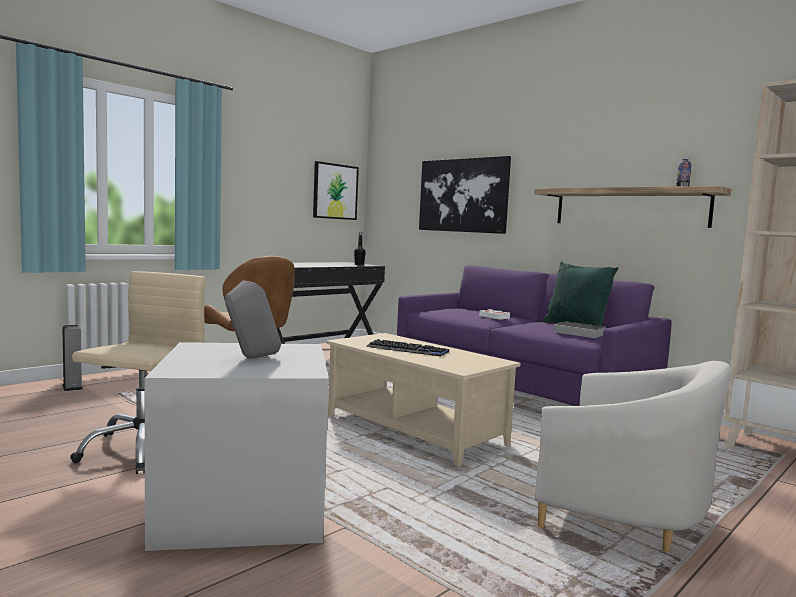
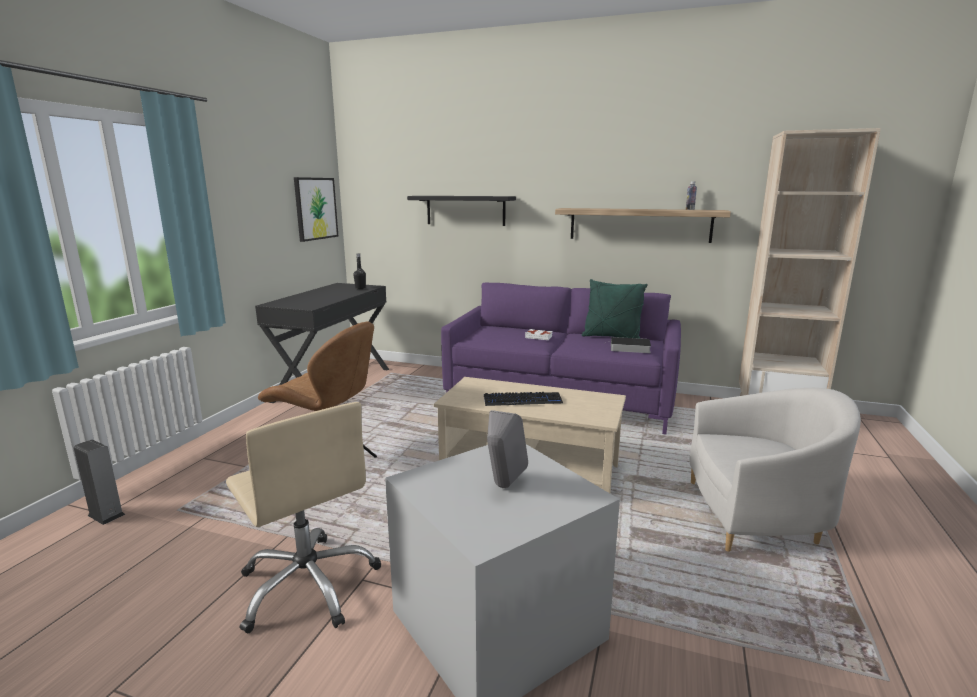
camera: 25 degrees left, 10 degrees up
(142, 449) = (309, 584): beige office chair -> beige office chair turned 150 degrees clockwise
(463, 195) = (465, 210): picture -> black shelf

